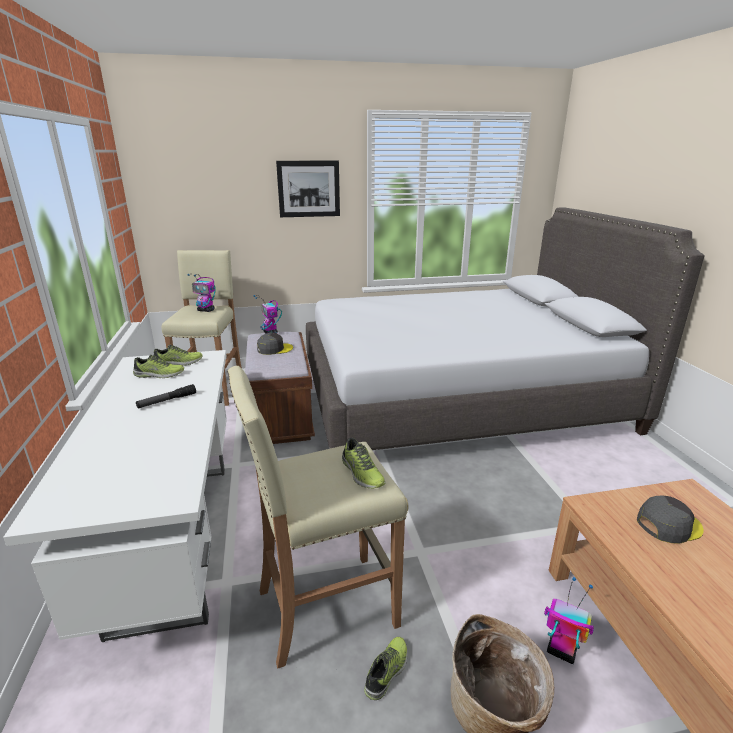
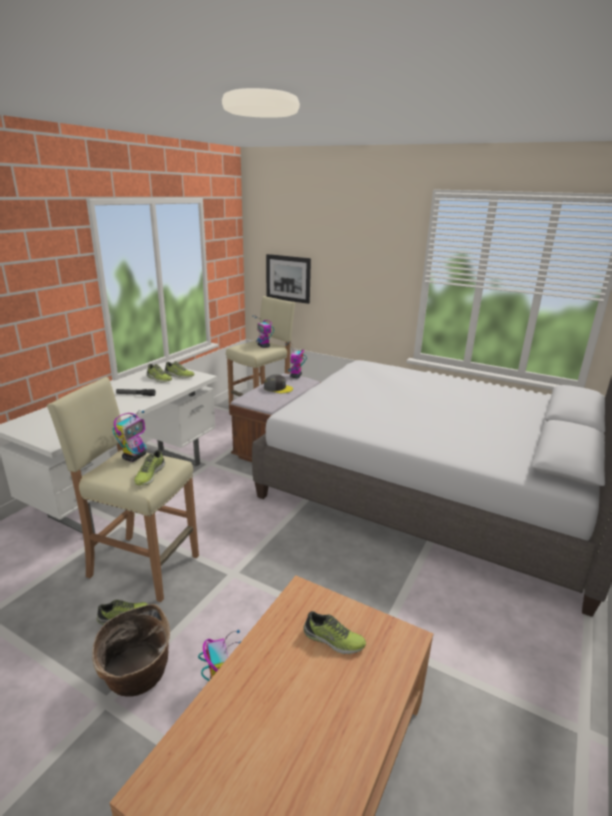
camera: 40 degrees right, 0 degrees up
(303, 465) = (134, 457): none -> toy robot
(309, 189) = (371, 259): picture -> picture (288, 278)
(668, 524) = (333, 640): grey cap -> shoe

